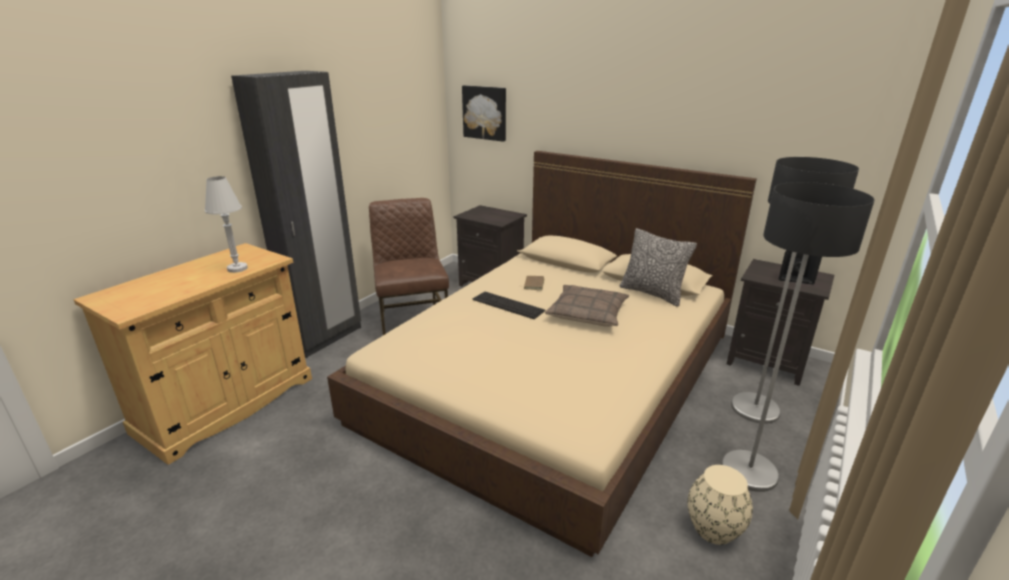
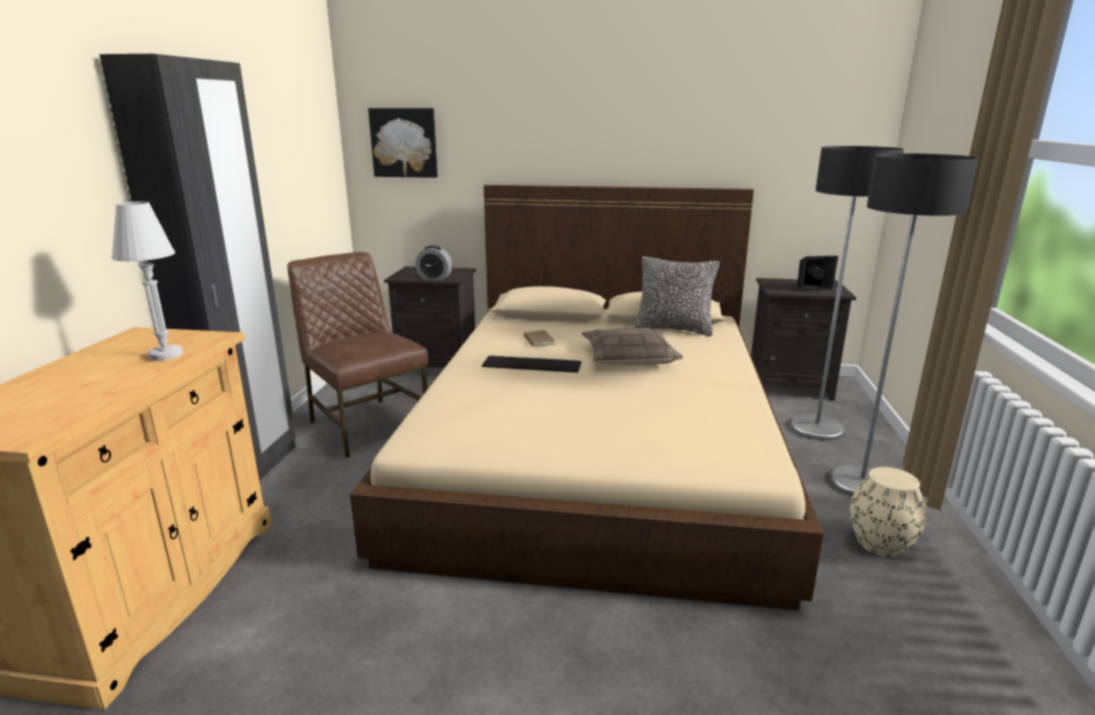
camera: 25 degrees left, 5 degrees down
(488, 219) = (434, 277): none -> alarm clock

